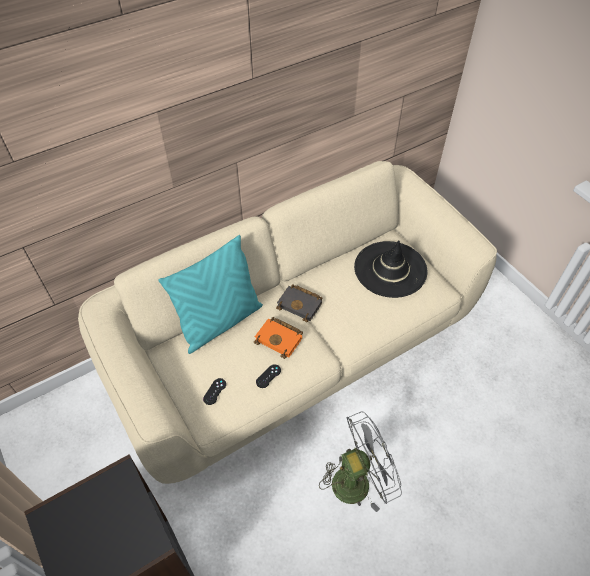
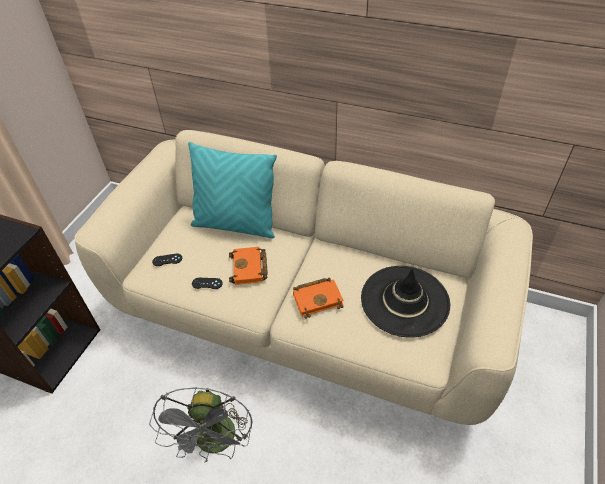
camera: 55 degrees right, 5 degrees down
(301, 304) = (299, 262): black book -> none
(346, 314) = (318, 298): none -> orange book
(358, 480) = (216, 443): grey fan -> grey fan turned 60 degrees clockwise

